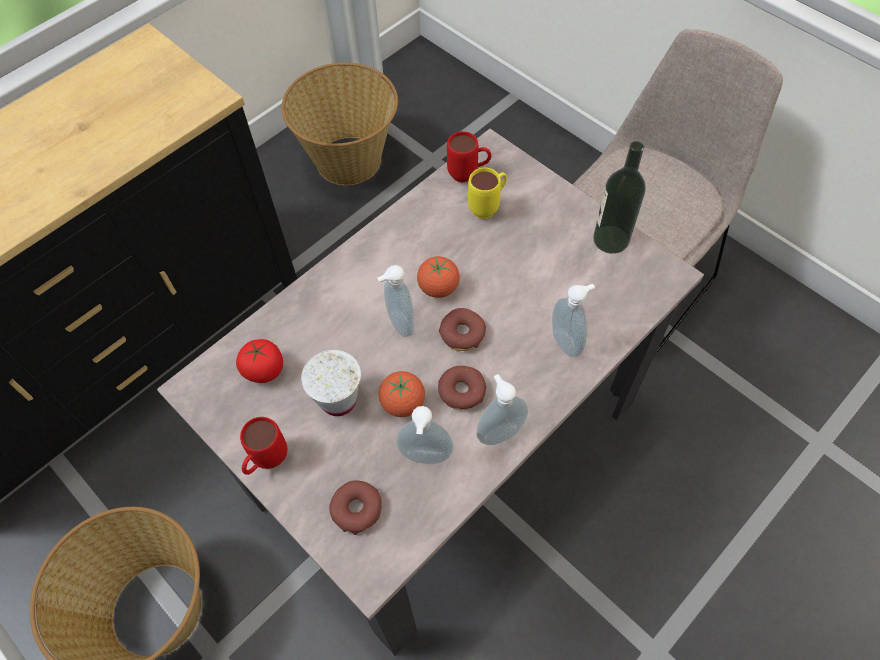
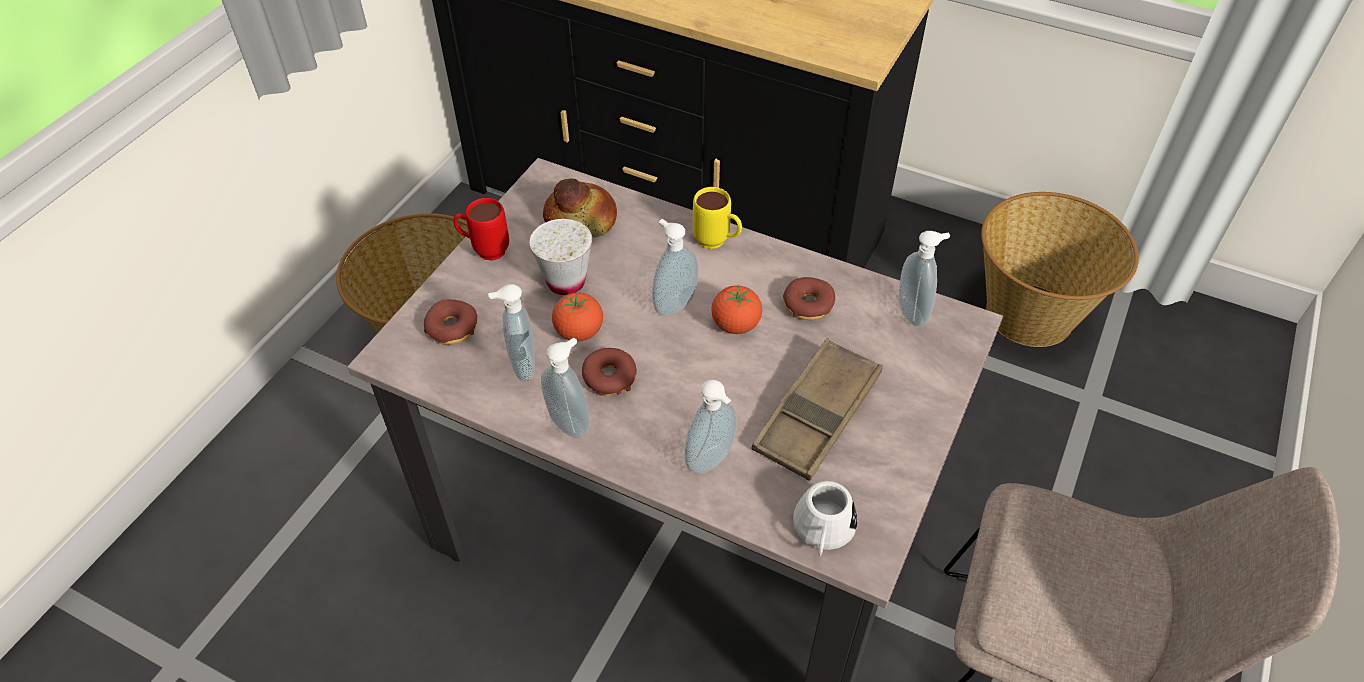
camera: 70 degrees right, 10 degrees down
(264, 369) = (581, 219): tomato -> bread
(462, 334) = (683, 360): donut -> donut (808, 305)
(468, 174) = (913, 312): red mug -> soap dispenser
(488, 207) = (874, 342): yellow mug -> yellow mug (717, 243)
(544, 263) = (817, 415): none -> brown tray
(611, 239) = (890, 479): bottle -> none
(645, 292) = (822, 532): none -> white mug

